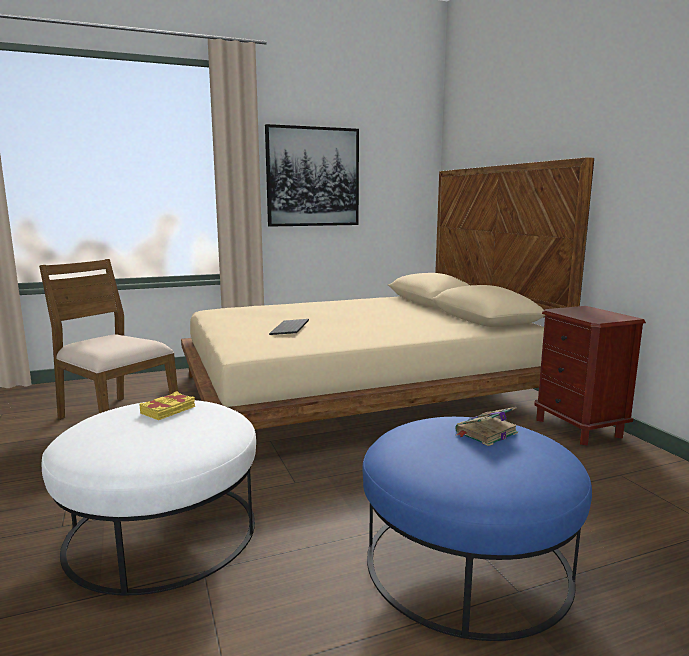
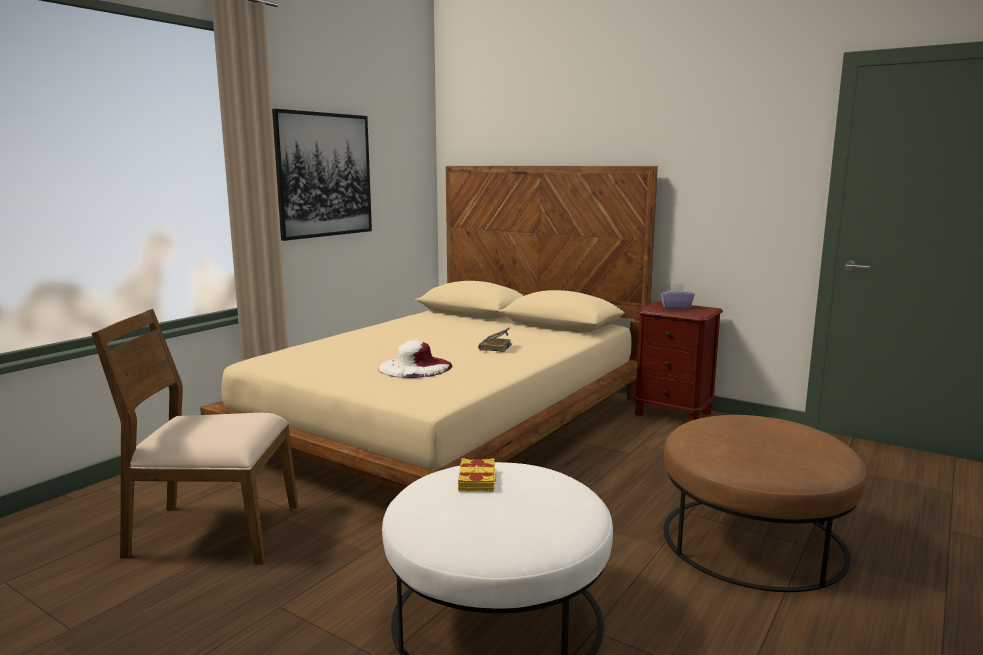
camera: 35 degrees left, 0 degrees up
(291, 329) = (415, 367): keyboard -> white hat
(466, 562) = (752, 540): blue ottoman -> brown ottoman
(485, 433) = (749, 426): book -> book (495, 347)
(589, 312) = (676, 307): none -> purple tissue box

